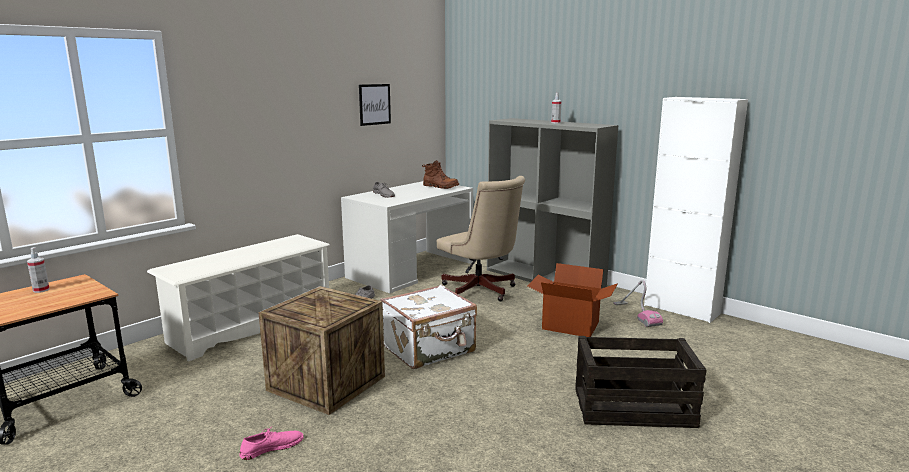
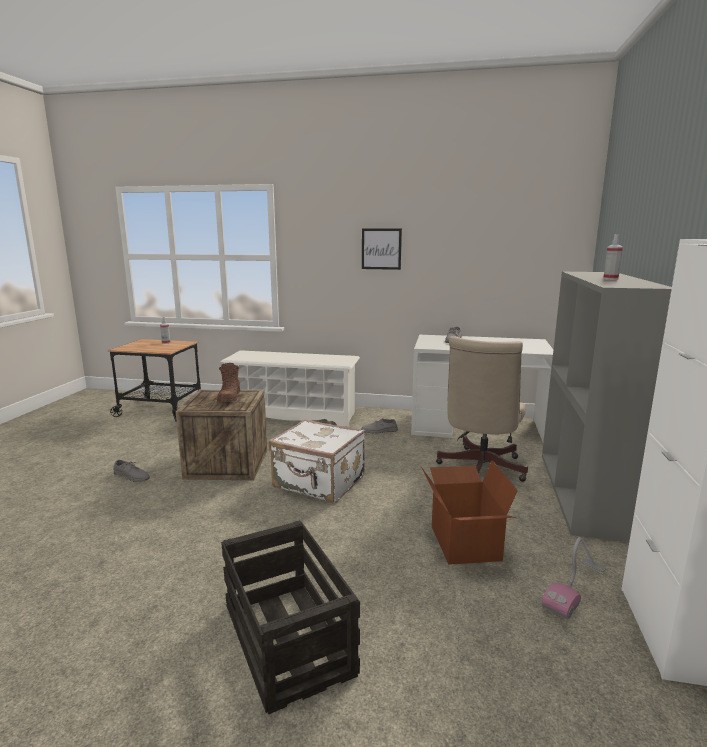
camera: 60 degrees right, 0 degrees up
(272, 447) = (132, 476): pink shoe -> grey shoe
(374, 104) = (476, 248): picture -> picture (381, 249)
(440, 187) = (528, 346): brown boot -> brown boot (229, 398)

